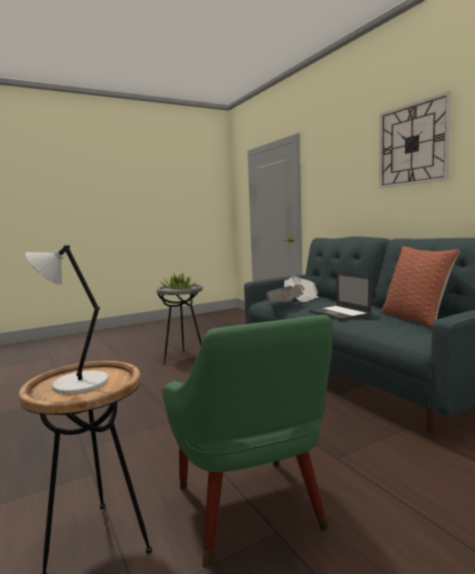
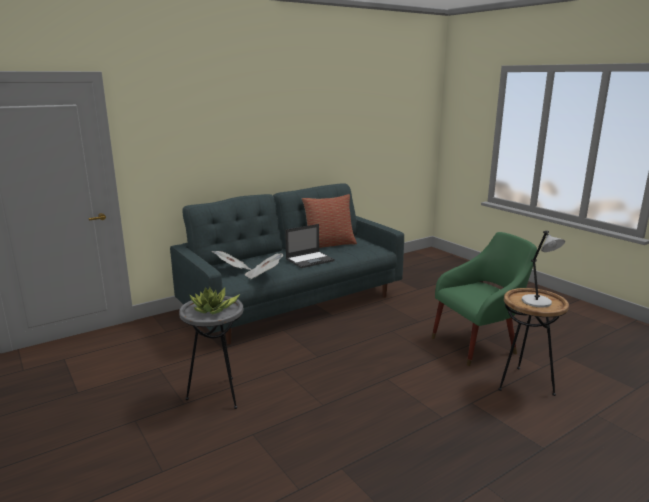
camera: 95 degrees left, 10 degrees up
(412, 144) = (264, 115): wall clock -> none

